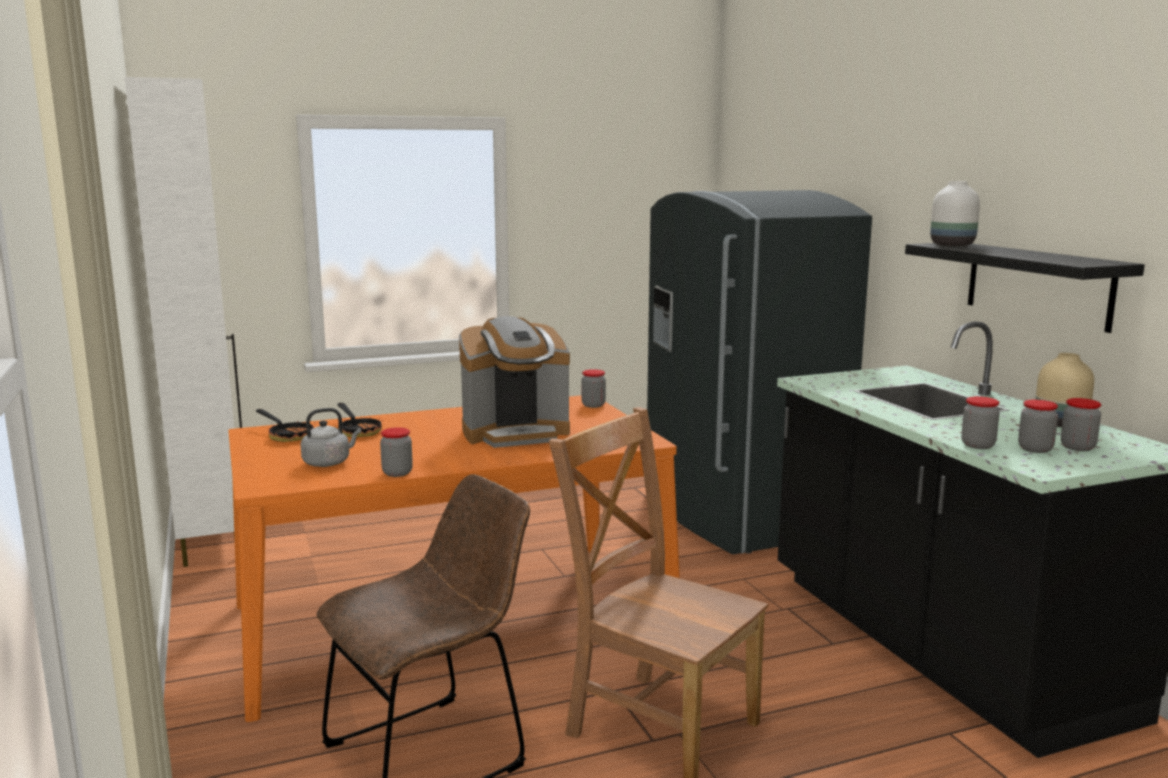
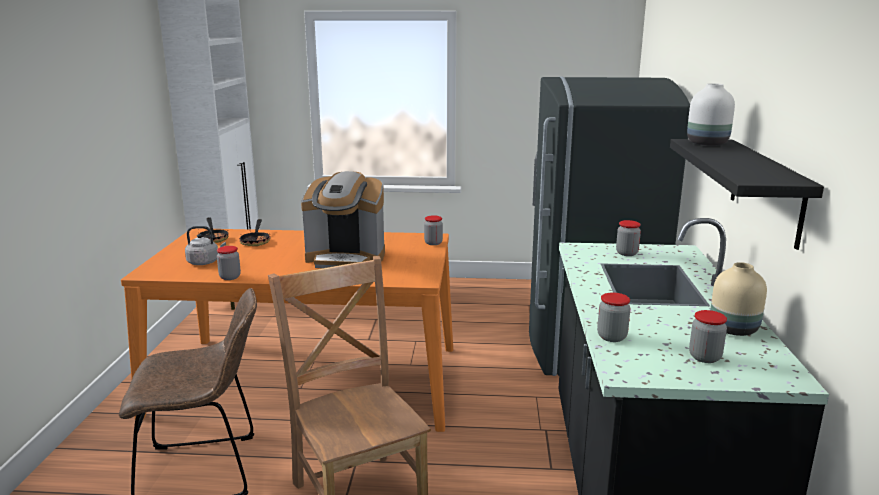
camera: 25 degrees right, 5 degrees up
(1035, 449) = (658, 351): jar -> jar (626, 253)

